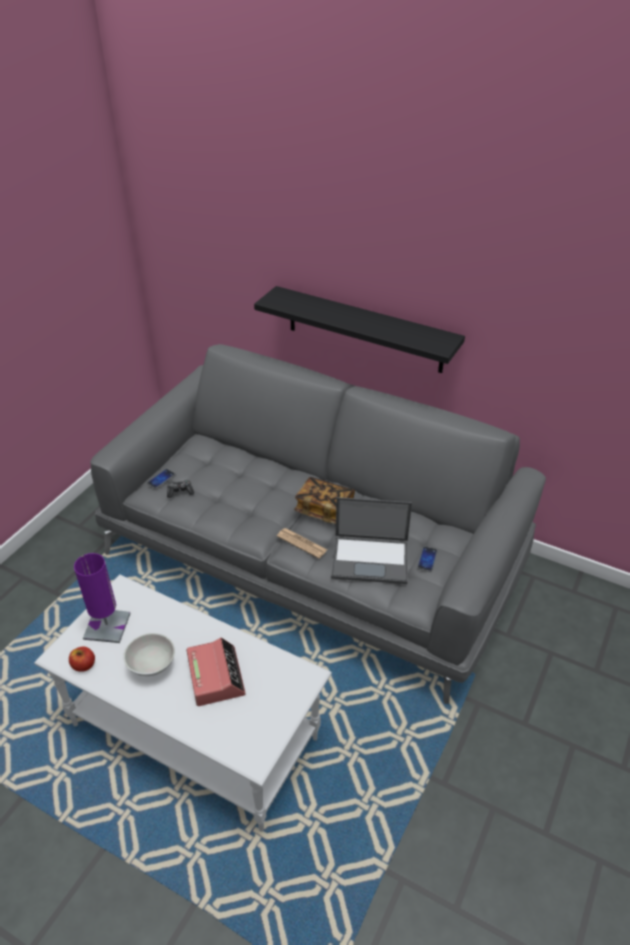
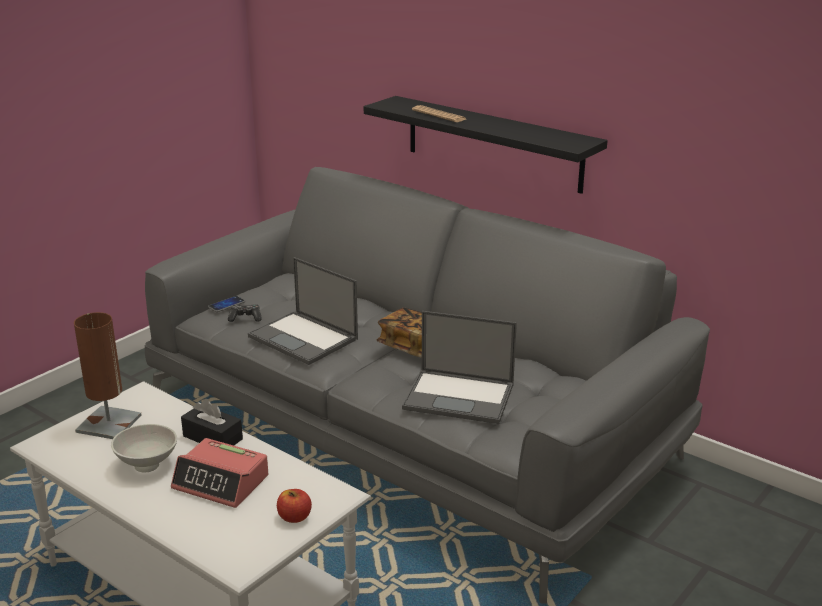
camera: 10 degrees right, 15 degrees down
(84, 665) = (66, 455): apple -> apple (294, 517)
(107, 626) = (109, 424): purple table lamp -> brown table lamp
(194, 630) = (213, 438): none -> black tissue box
(215, 676) = (221, 482): alarm clock -> alarm clock turned 120 degrees clockwise
(234, 510) = (304, 338): none -> laptop
(302, 543) = (377, 375): newspaper -> newspaper (439, 115)
(427, 559) = (533, 403): phone -> none

